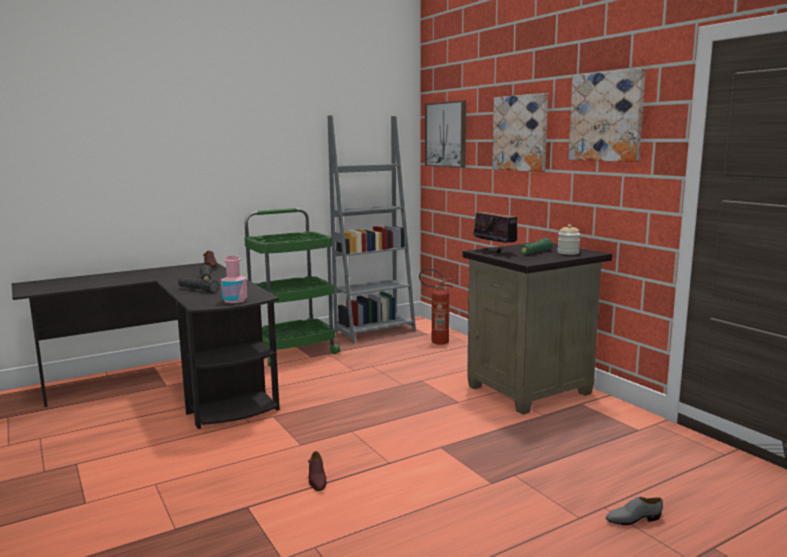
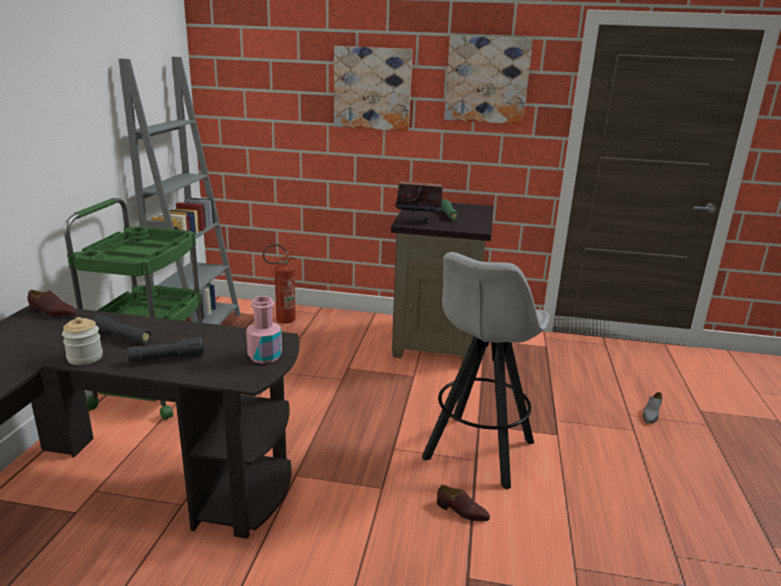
camera: 50 degrees left, 10 degrees up
(401, 459) = (477, 452): none -> grey stool
(446, 134) = (245, 82): picture -> none
(568, 253) = (468, 211): jar -> jar (85, 357)

